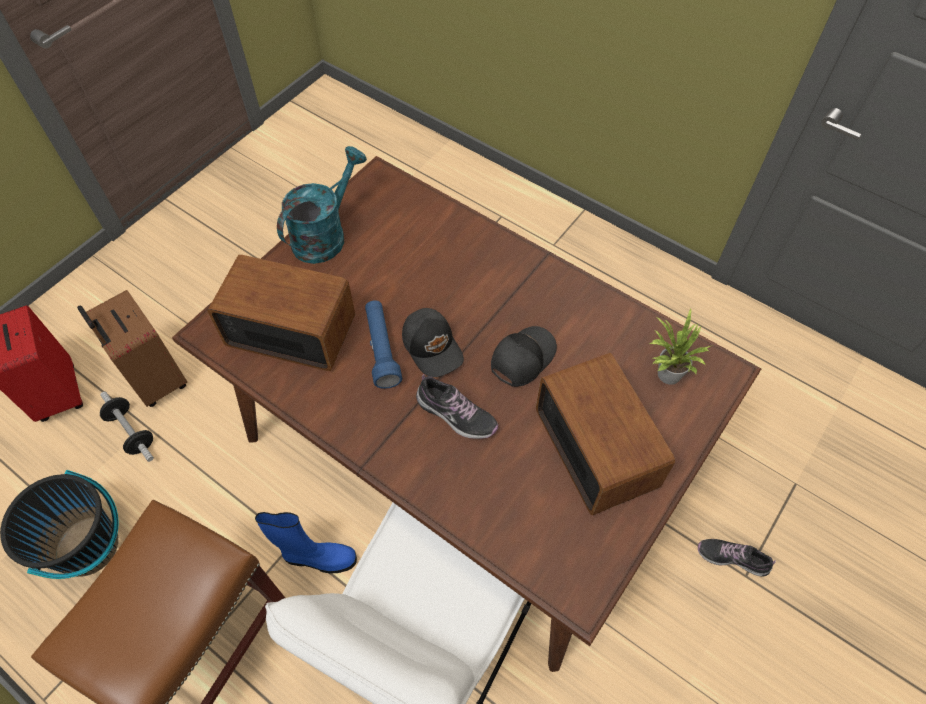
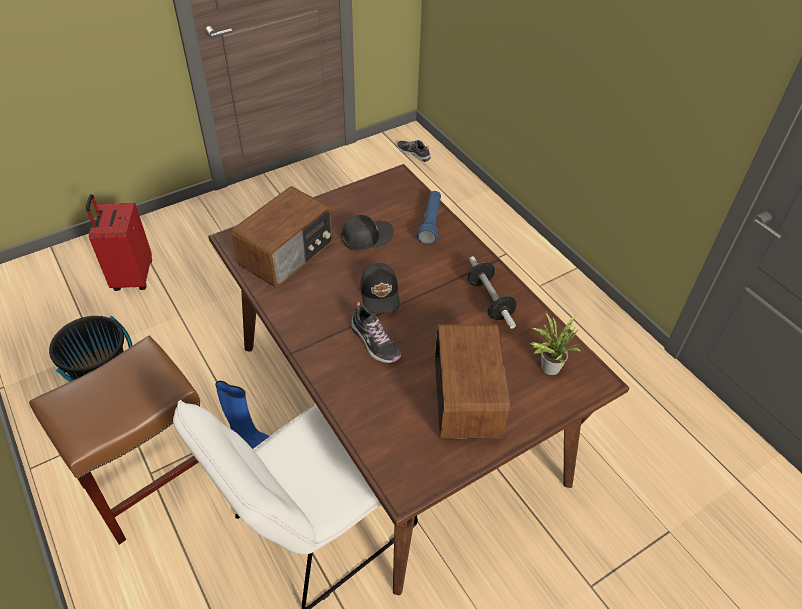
camera: 20 degrees right, 10 degrees down
(131, 432) = (169, 317): dumbbell -> dumbbell (489, 301)
(155, 380) = (200, 288): brown suitcase -> none
(291, 329) = (288, 254): radio -> radio turned 90 degrees clockwise
(325, 234) = (342, 202): turquoise watering can -> none
(381, 349) = (343, 285): blue flashlight -> blue flashlight (430, 223)
(521, 358) = (442, 321): black cap -> black cap (366, 236)
(732, 558) = (585, 568): shoe -> shoe (414, 153)

